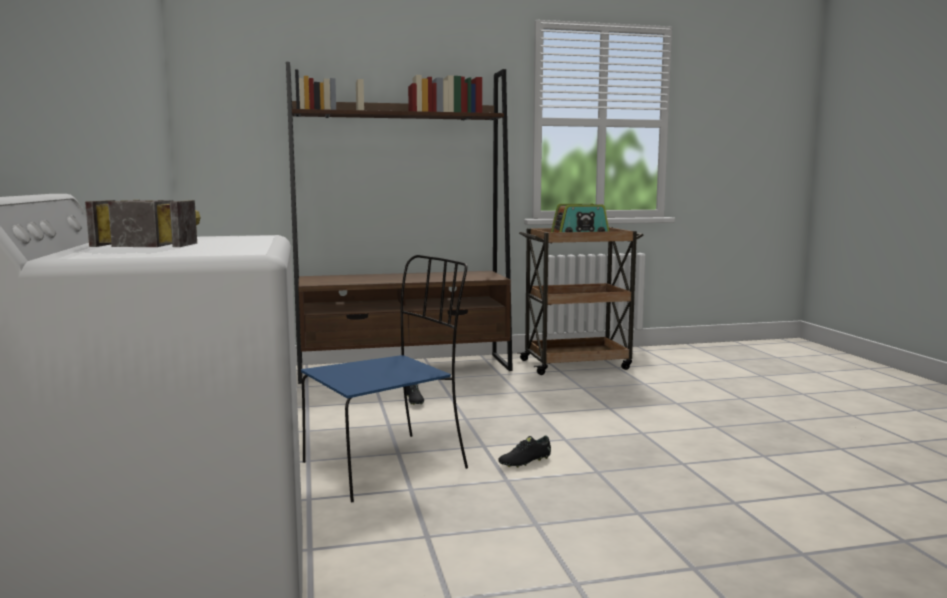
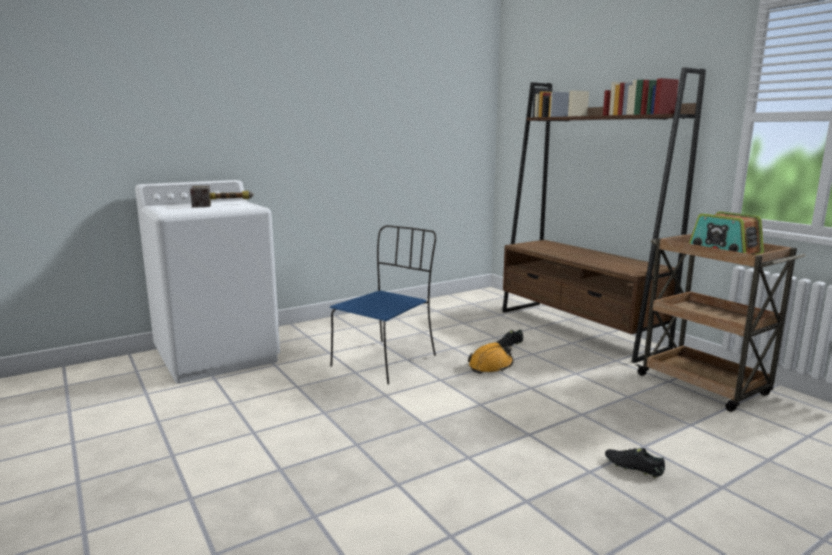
camera: 70 degrees right, 5 degrees up
(388, 465) = (386, 360): blue chair -> blue chair turned 90 degrees counterclockwise
(467, 418) = (491, 366): none -> orange hard hat
(525, 462) = (421, 396): black shoe -> black shoe (633, 467)

